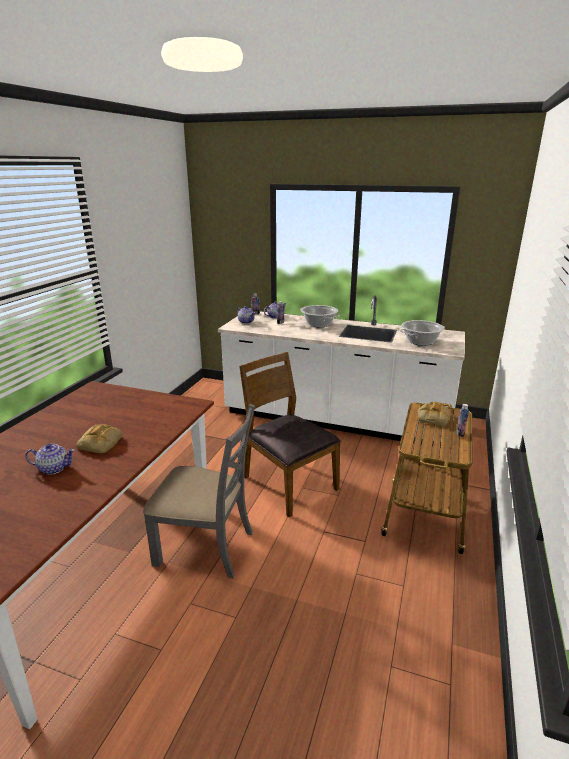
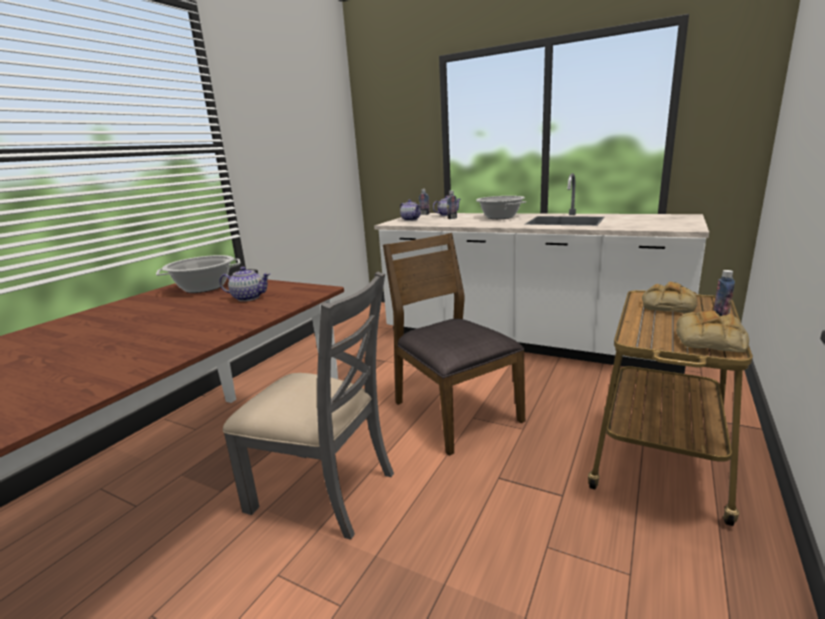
camera: 10 degrees right, 5 degrees down
(53, 468) = (82, 353): teapot -> teapot (248, 297)
(100, 443) = (167, 327): bread -> bread (710, 341)
(420, 342) = (639, 223): cooking pot -> cooking pot (204, 288)

